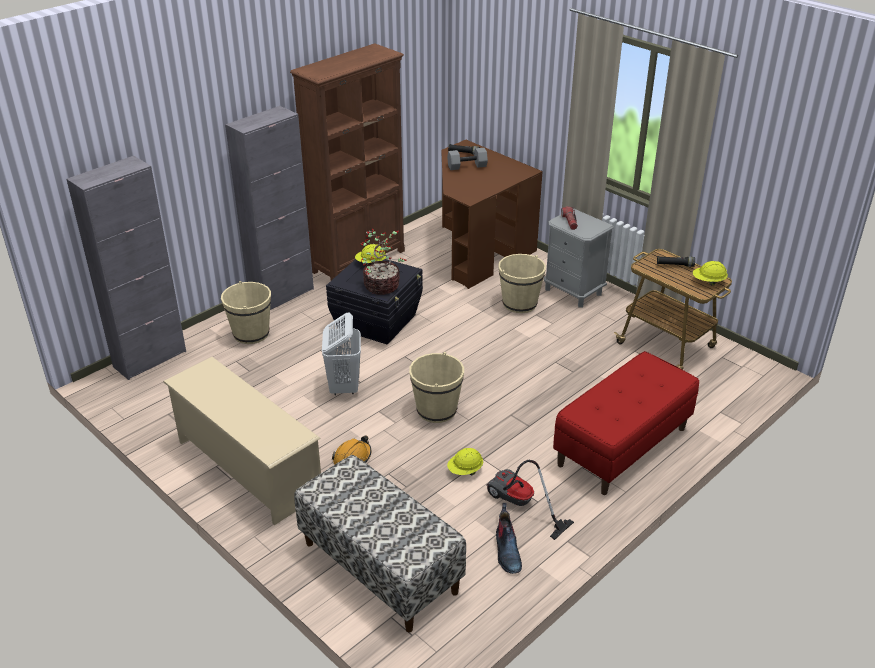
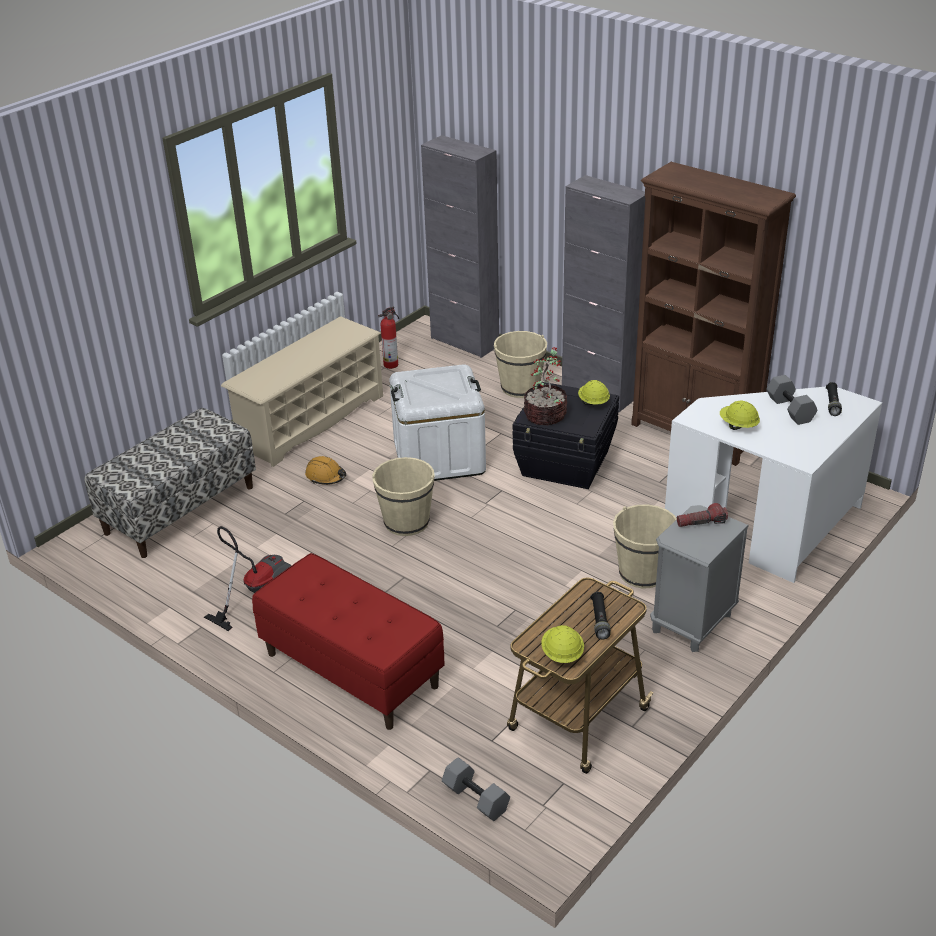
camera: 85 degrees right, 0 degrees up
(165, 408) = (392, 364): none -> fire extinguisher
(344, 386) = (439, 457): white laundry basket -> white storage box
(465, 471) = (308, 550): yellow hard hat -> yellow hard hat (738, 426)
(477, 250) = (768, 526): brown desk -> white desk
(507, 552) = (190, 585): boot -> none
(742, 394) = (474, 798): none -> grey dumbbell

